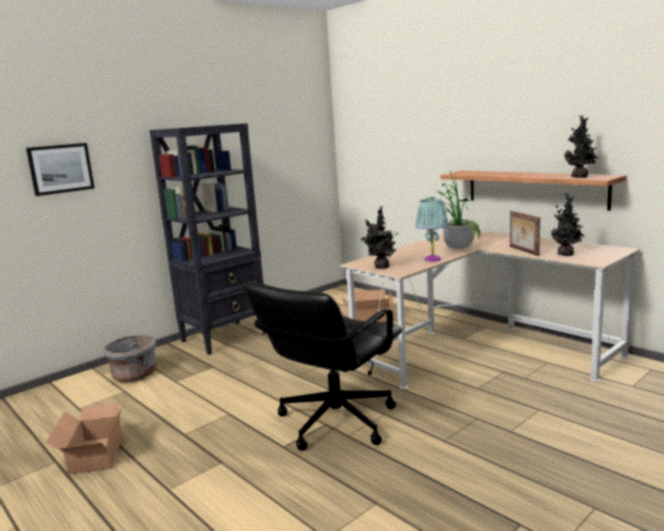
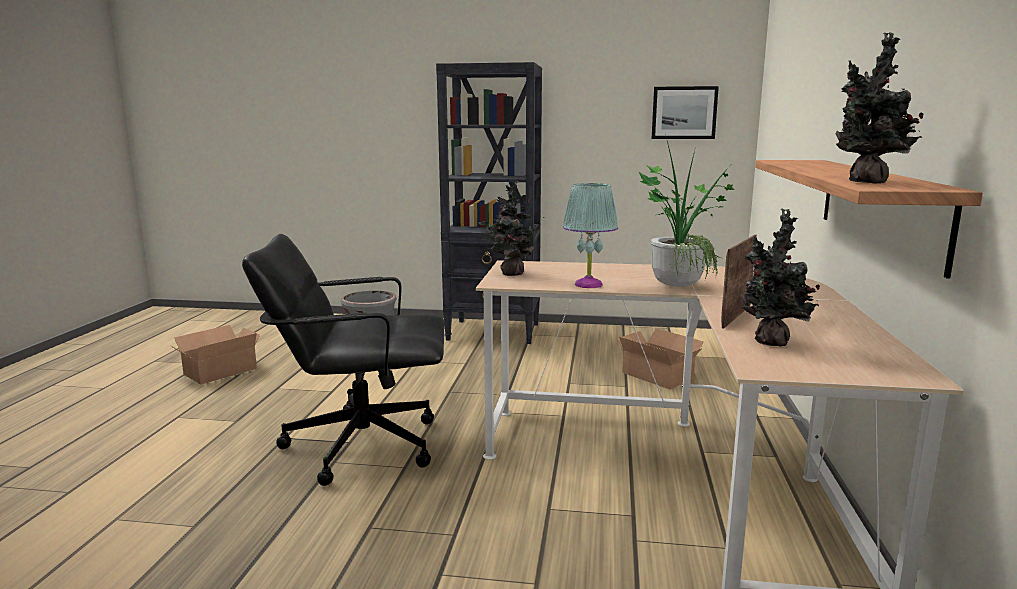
camera: 50 degrees right, 0 degrees up
(60, 168) = (360, 104): picture -> picture (684, 113)

